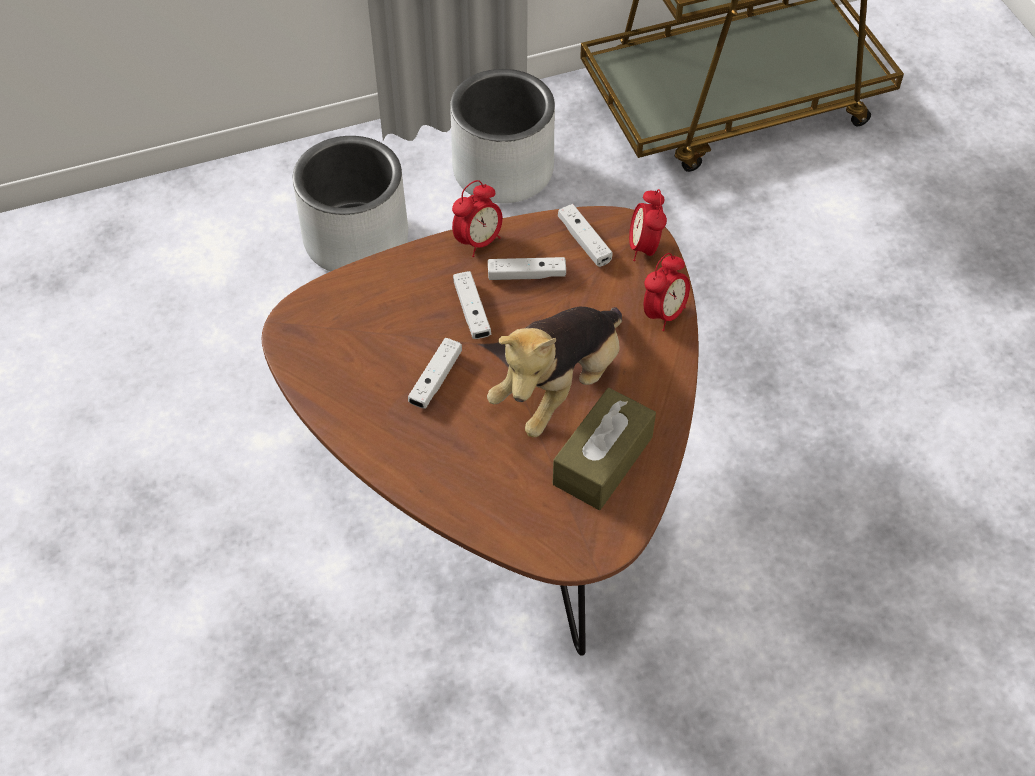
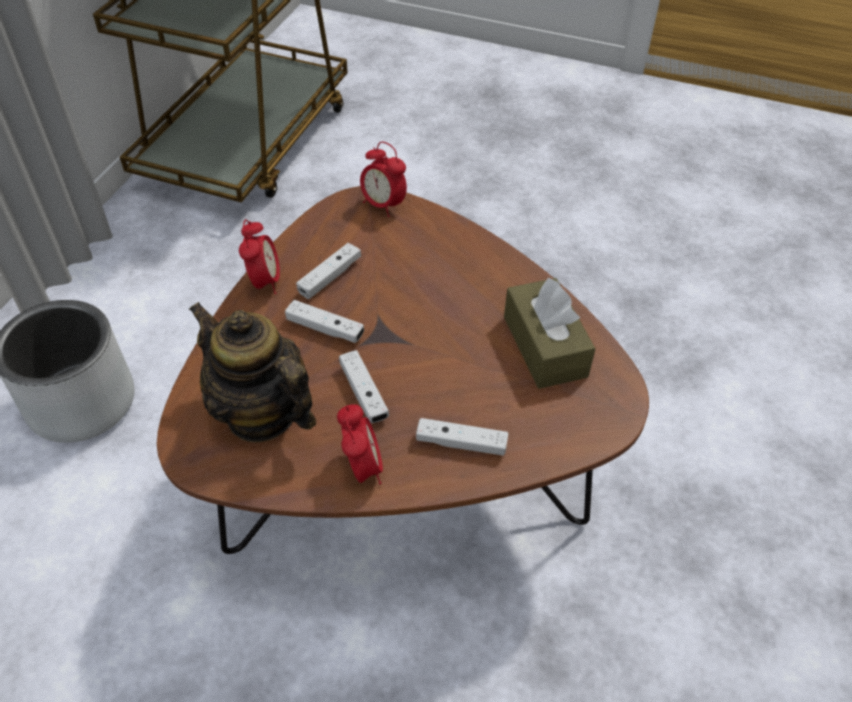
camera: 50 degrees left, 5 degrees down
(358, 335) = (261, 413): none -> teapot
(504, 170) = (144, 278): grey planter -> none
(559, 386) = (452, 326): plush toy -> none
(584, 241) = (339, 229): white game controller -> white game controller (461, 443)
(664, 314) = (451, 233): alarm clock -> alarm clock (362, 468)

